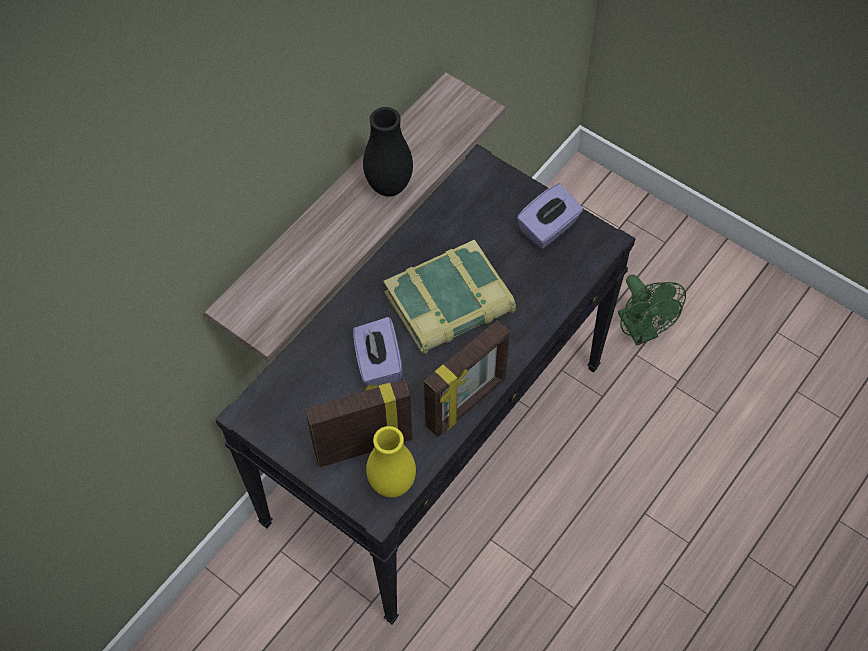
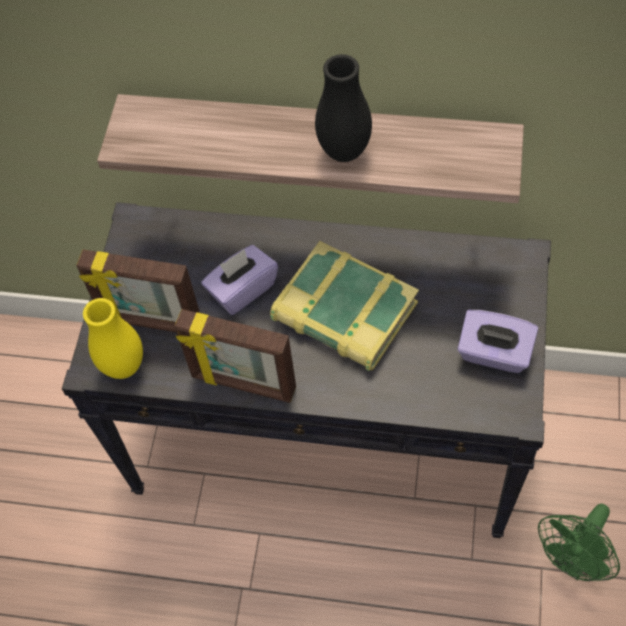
camera: 65 degrees right, 0 degrees up
(363, 445) = (151, 322): picture frame -> picture frame turned 150 degrees clockwise

